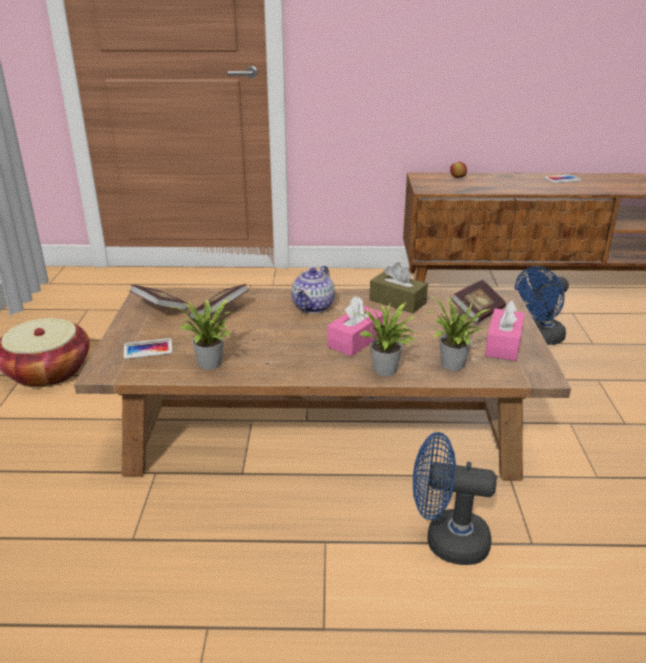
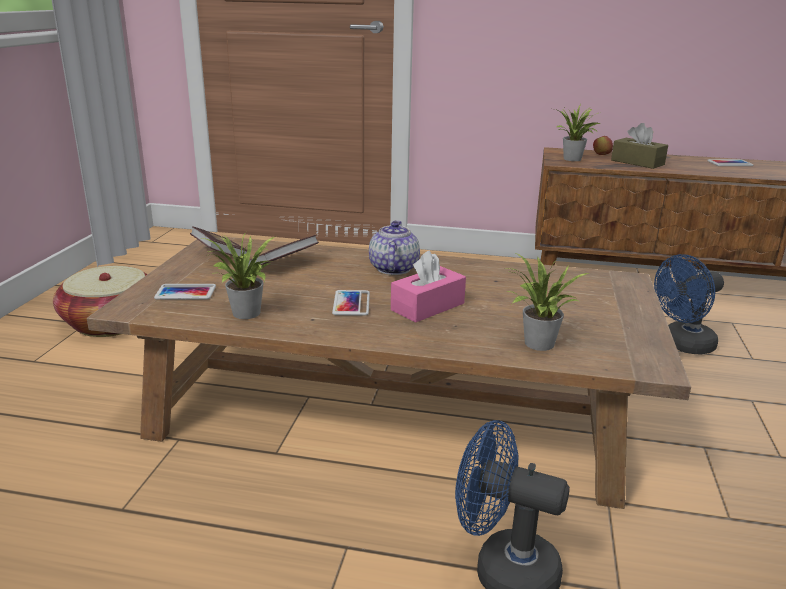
camera: 10 degrees right, 5 degrees down
(293, 344) = (351, 303): none -> phone
(314, 306) = (393, 269): teapot -> teapot turned 150 degrees clockwise
(386, 371) = (451, 342): potted plant -> potted plant (573, 159)
(397, 301) = (494, 273): brown tissue box -> brown tissue box (637, 162)
(477, 312) = (590, 292): book -> none
(503, 344) = (612, 329): pink tissue box -> none

